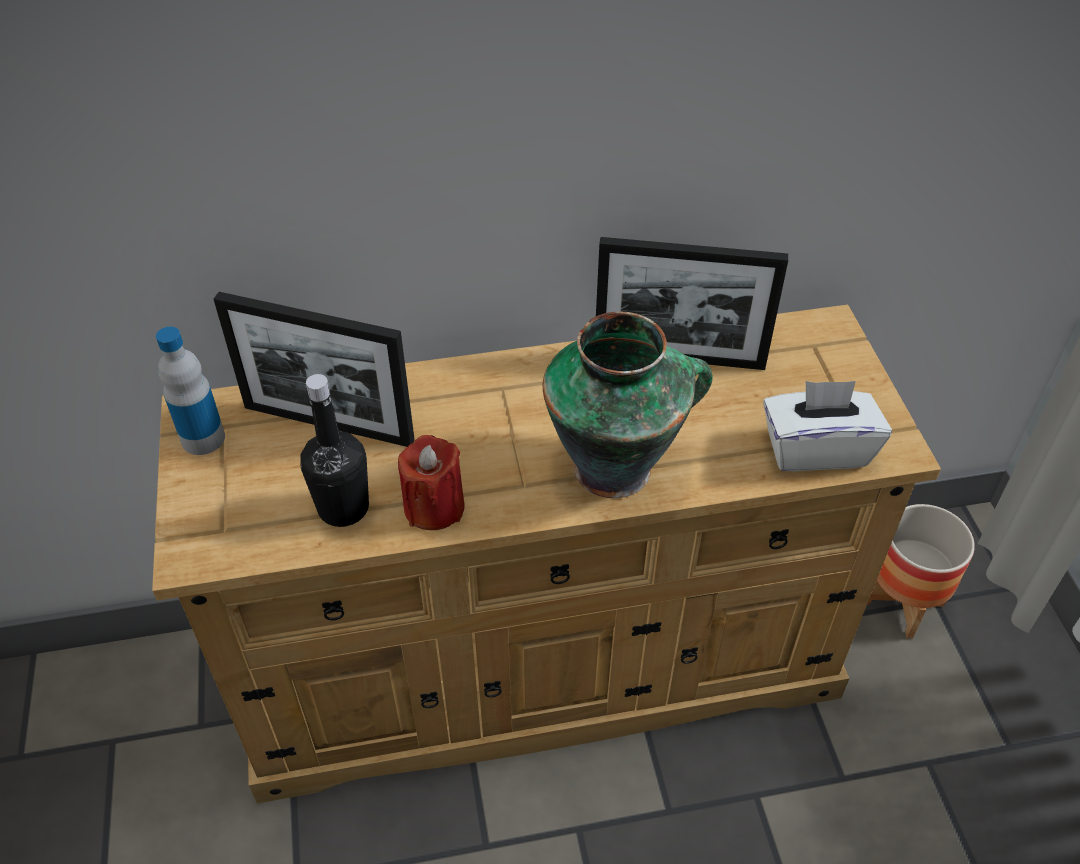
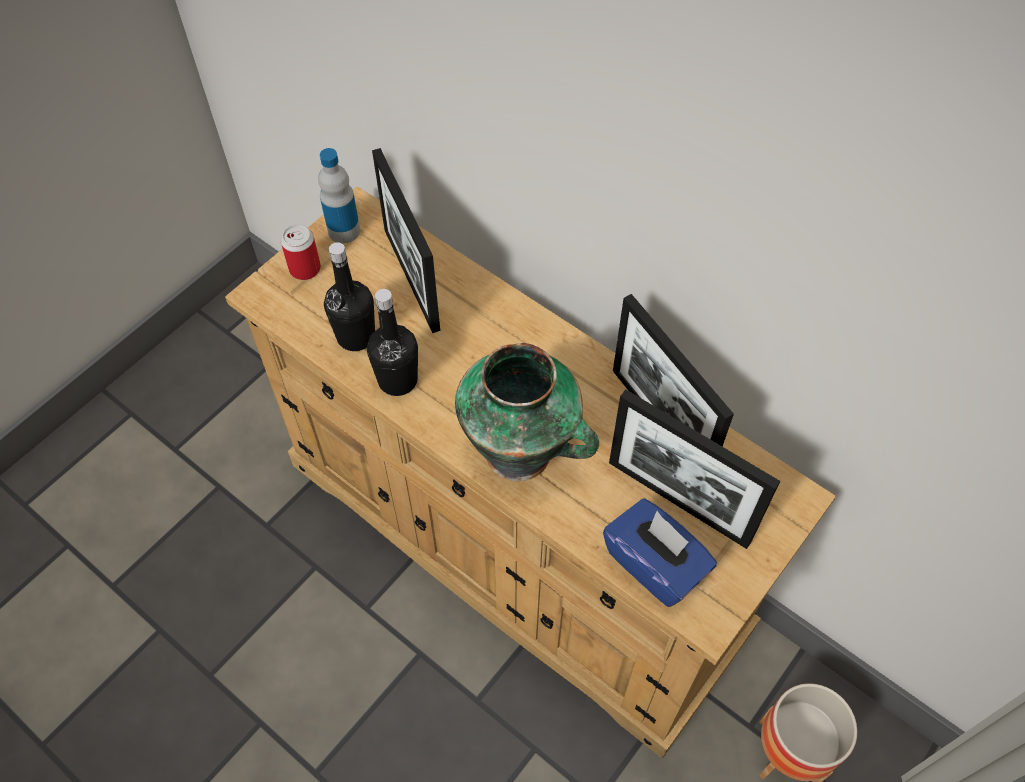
camera: 50 degrees right, 10 degrees up
(208, 498) = (305, 268): none -> can
(434, 507) = (398, 380): red candle -> black bottle
(767, 395) = (678, 501): none -> picture frame
(816, 449) = (655, 564): white tissue box -> blue tissue box

